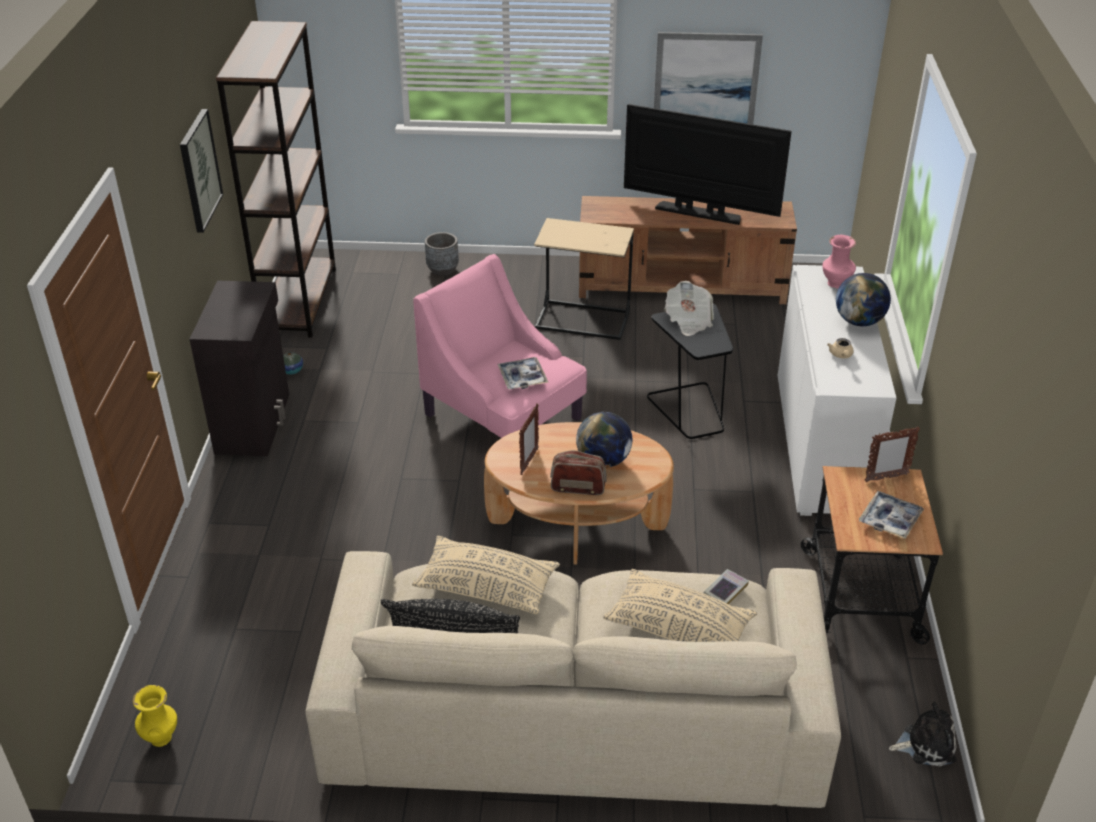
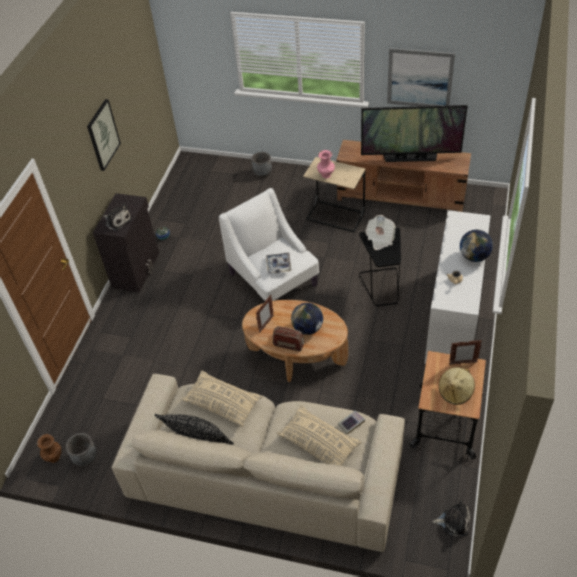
camera: 15 degrees right, 10 degrees up
(160, 737) = (54, 457): yellow vase -> brown vase
(224, 730) = (85, 458): none -> grey planter
(231, 319) = (117, 221): none -> plush toy
(299, 301) = (177, 189): brown bookcase -> none
(504, 417) = (273, 279): pink armchair -> white armchair
(699, 213) = (410, 158): television -> television turned 150 degrees clockwise
(836, 284) = (469, 227): pink vase -> pink vase (326, 175)
(890, 520) = (455, 392): tray -> beige hat

